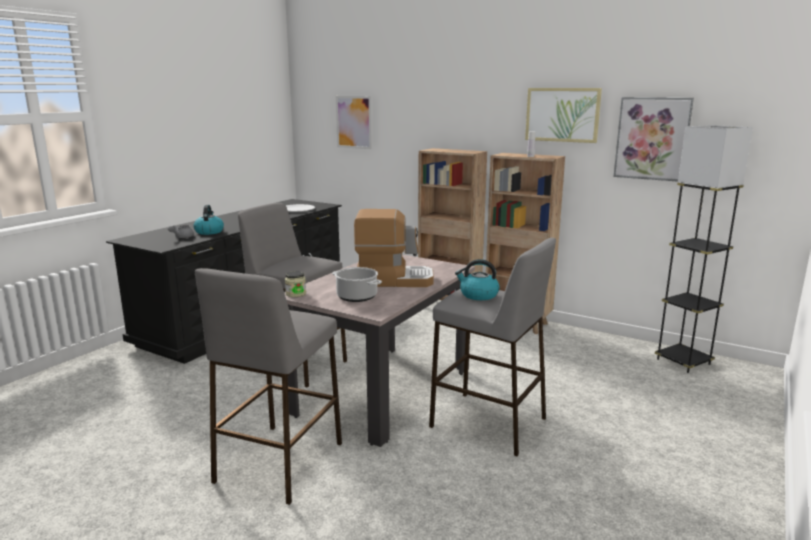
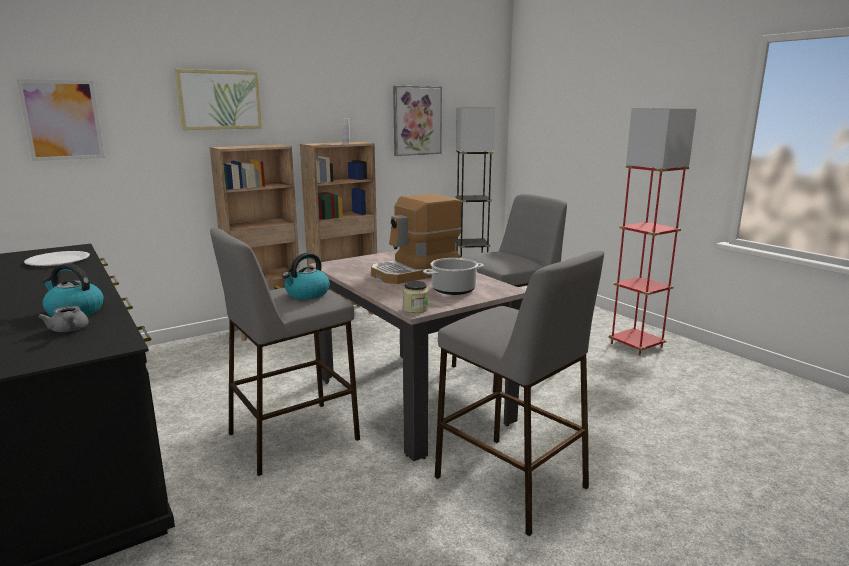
camera: 65 degrees left, 0 degrees up
(394, 279) = (415, 273): coffee machine -> coffee machine turned 150 degrees counterclockwise
(478, 295) = (499, 257): kettle -> kettle (307, 294)
(562, 114) = (346, 102): picture -> picture (219, 100)
(676, 507) = (636, 345): none -> red floor lamp

